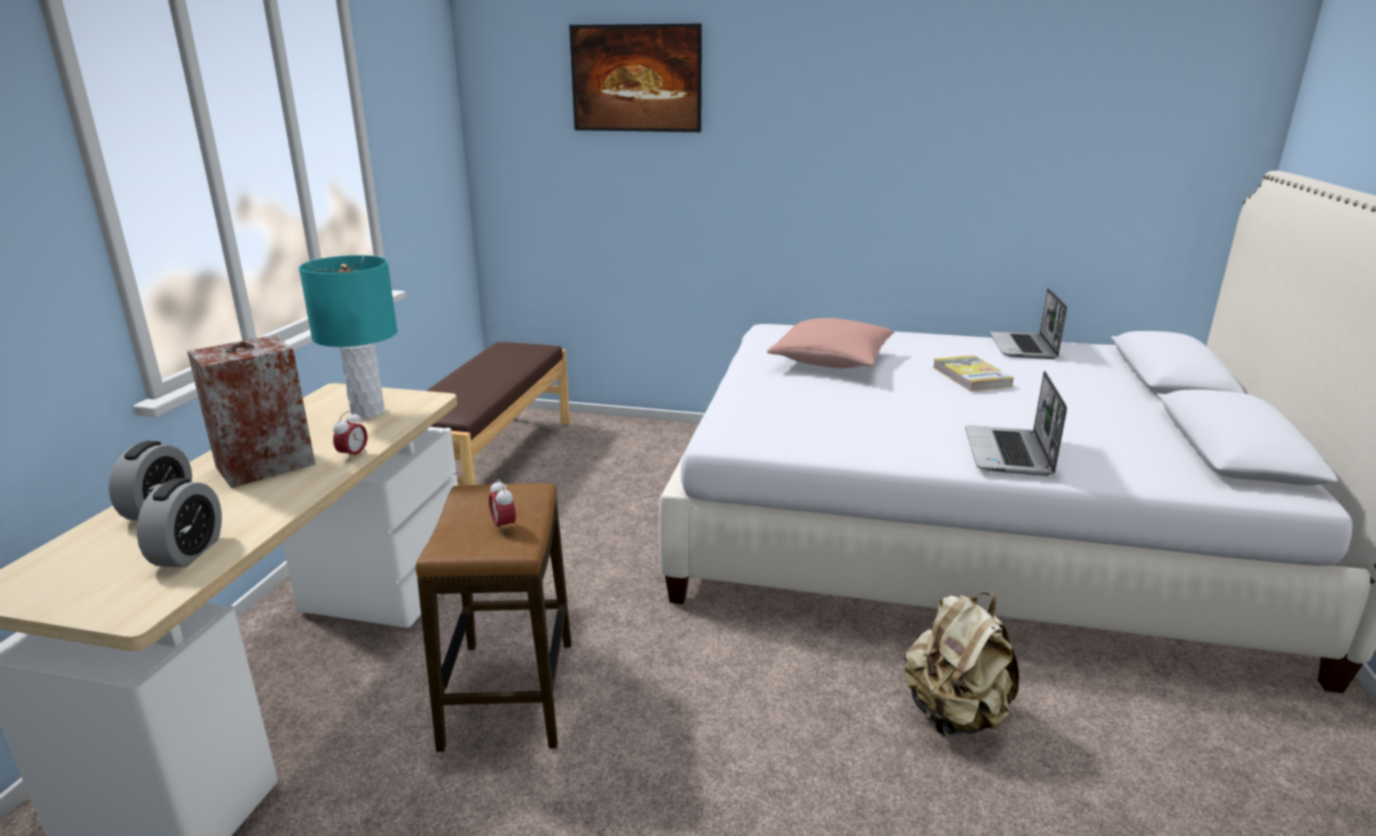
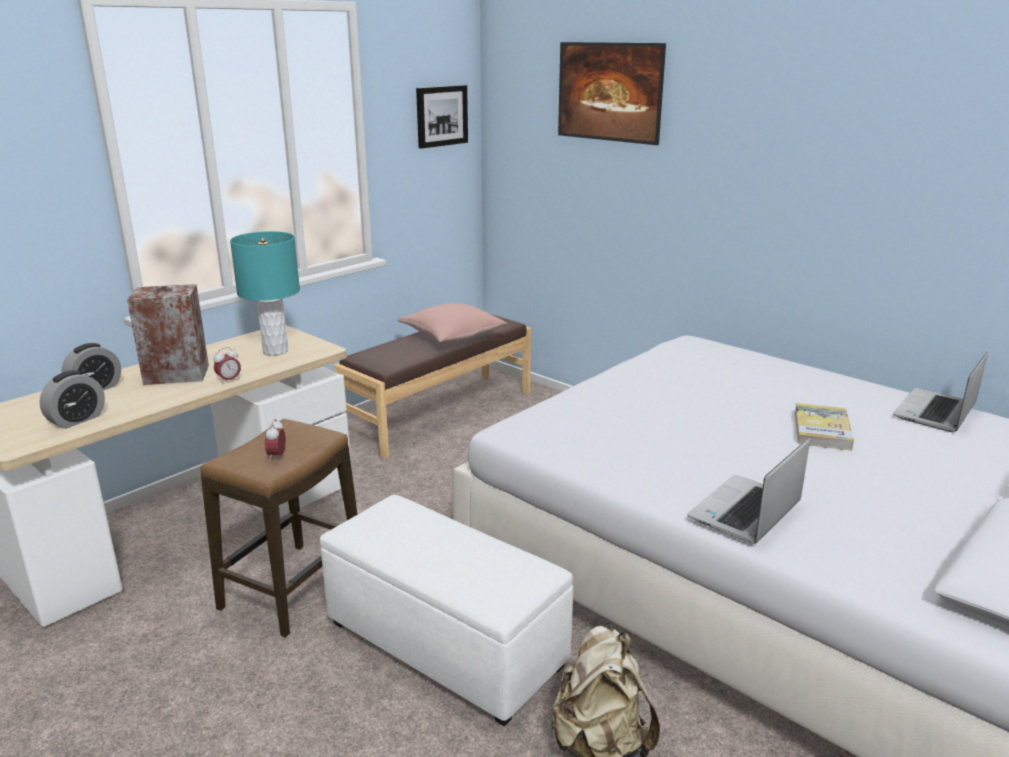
camera: 30 degrees right, 0 degrees up
(430, 114) = (441, 116): none -> picture
(735, 686) = (446, 645): none -> white ottoman
(831, 361) = (698, 384): pink pillow -> pink pillow (452, 336)

